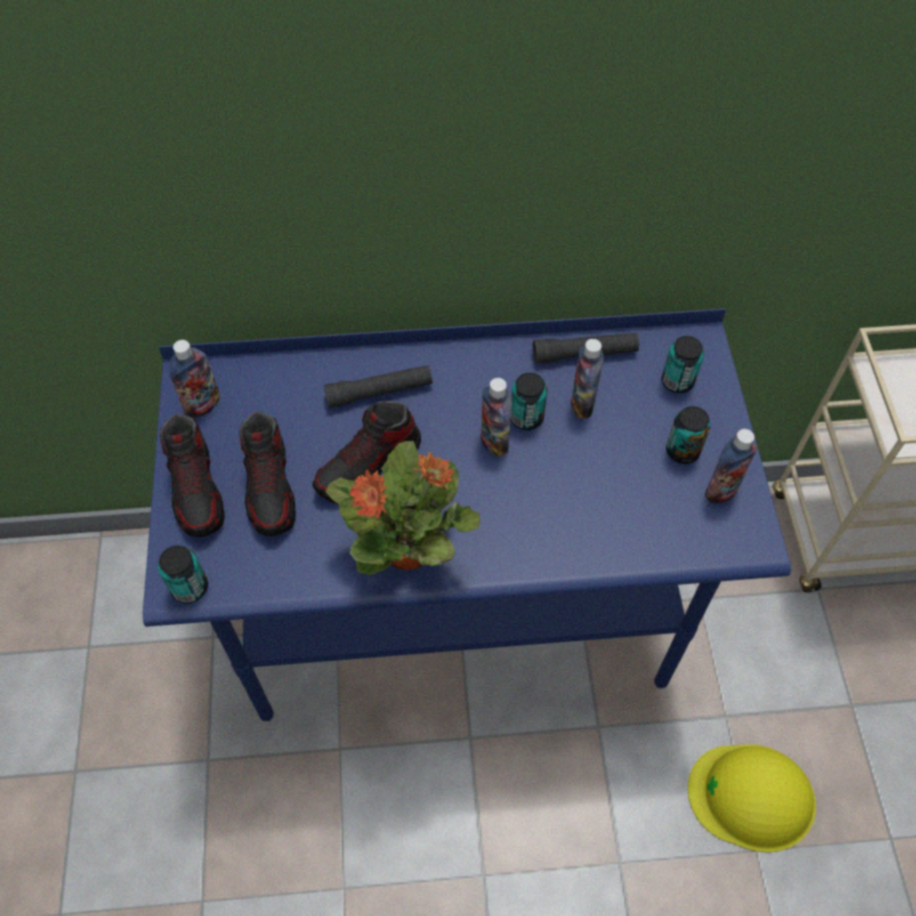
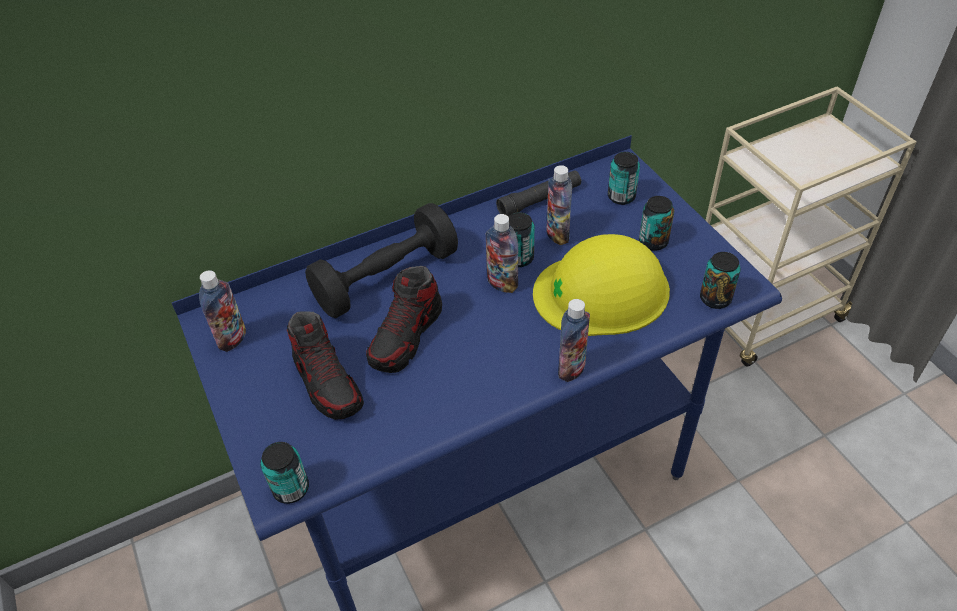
camera: 20 degrees left, 10 degrees down
(197, 490) = (259, 406): shoe -> none
(379, 392) = (386, 279): black flashlight -> black dumbbell
(409, 550) = (475, 387): potted plant -> none
(712, 546) = (715, 299): none -> can
(721, 491) = (699, 259): bottle -> bottle (571, 368)
(752, 796) = (790, 534): yellow hard hat -> yellow hard hat (602, 292)

